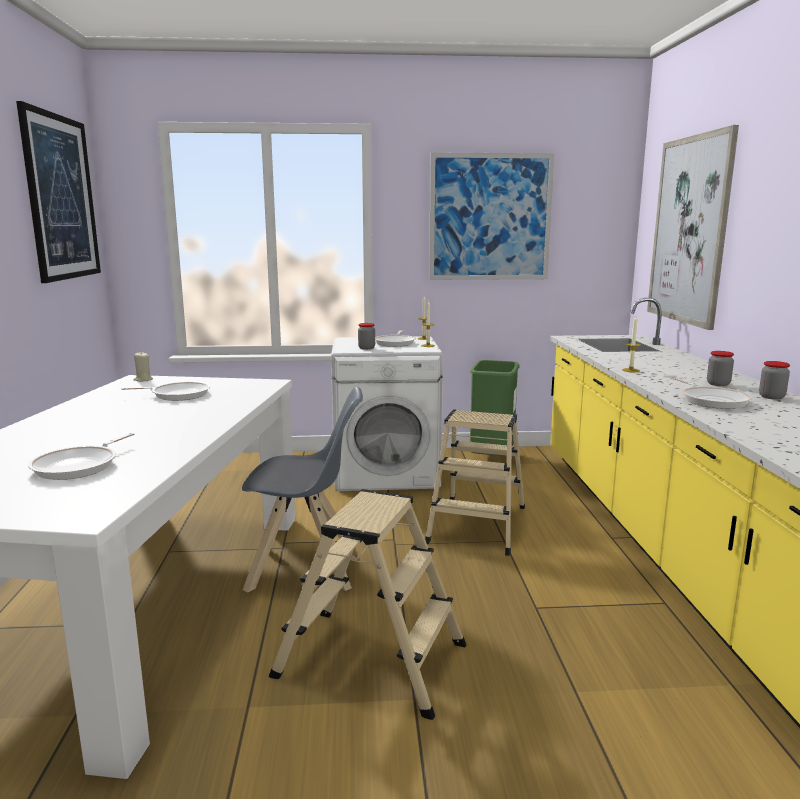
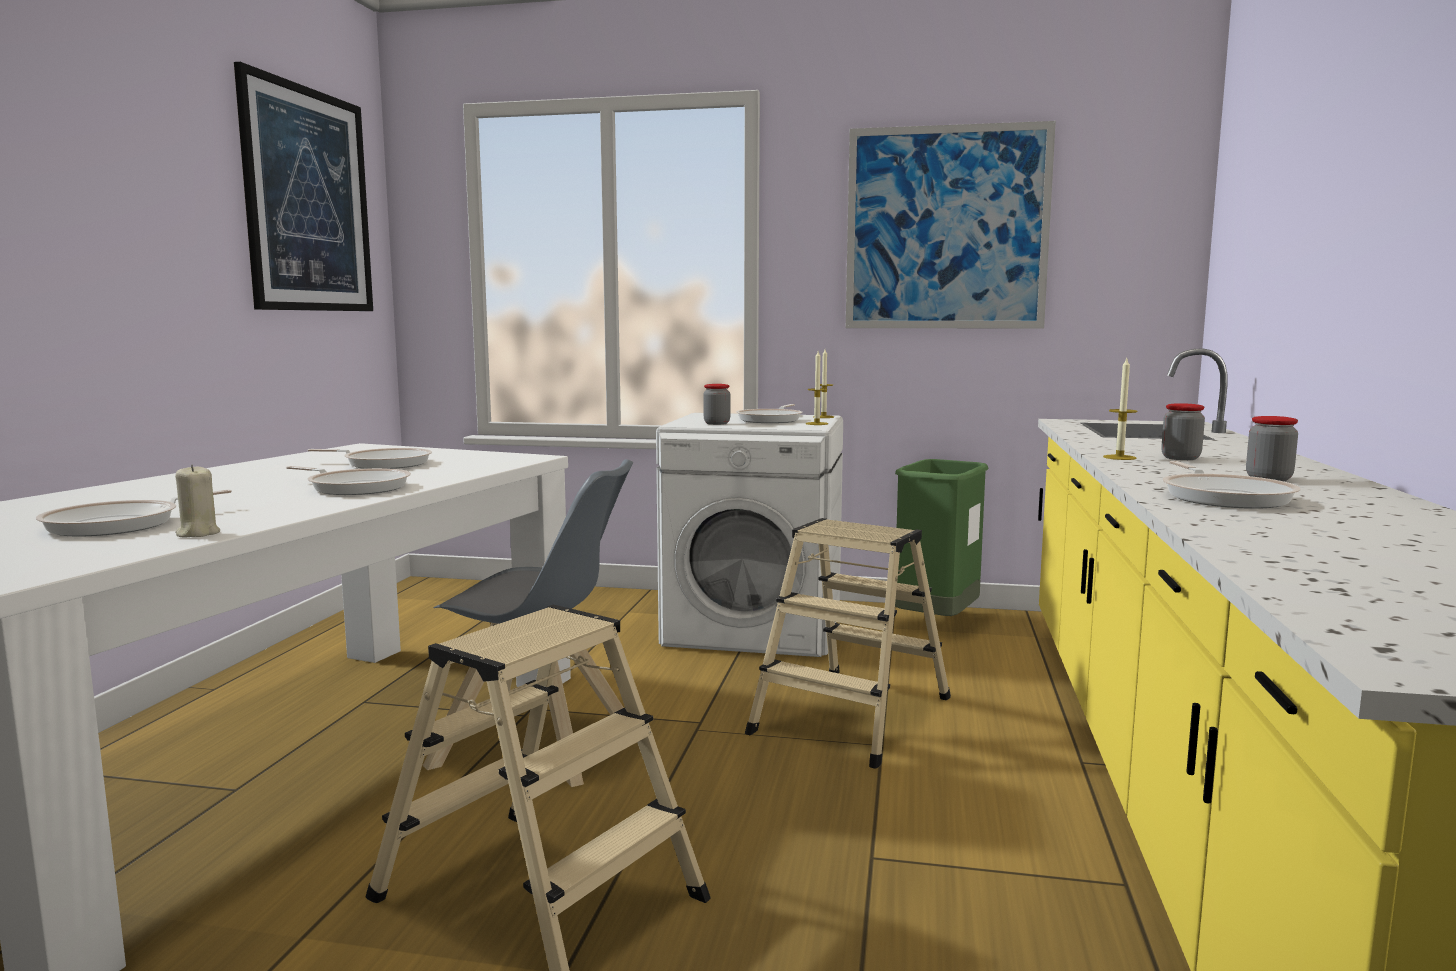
camera: 15 degrees right, 5 degrees down
(143, 380) = (367, 448): beige candle -> beige candle (198, 533)
(192, 419) = (356, 487): none -> frying pan
(689, 230) = (1274, 226): picture -> none
(771, 397) = (1360, 498): jar -> jar (1180, 458)

